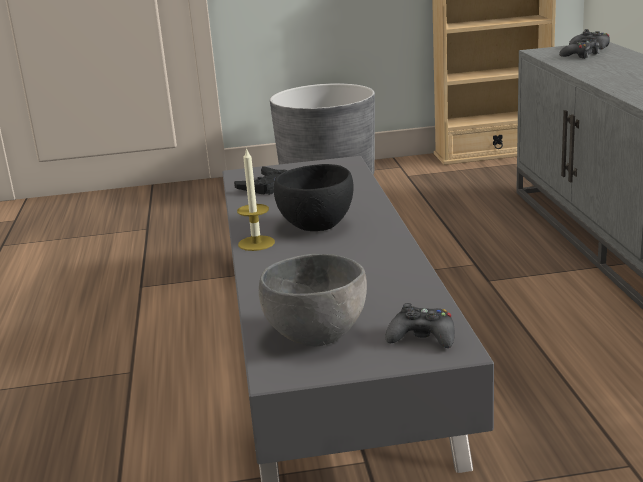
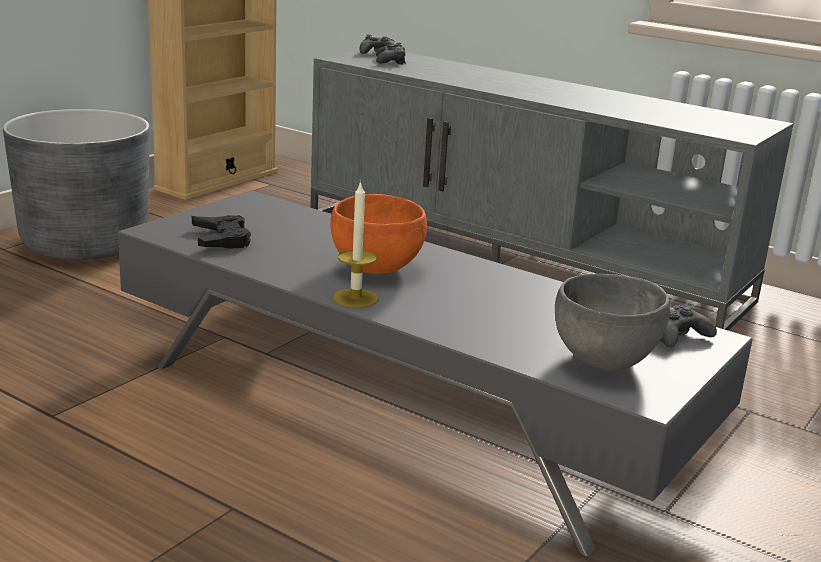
camera: 50 degrees left, 0 degrees up
(316, 226) = (375, 268): black bowl -> orange bowl

